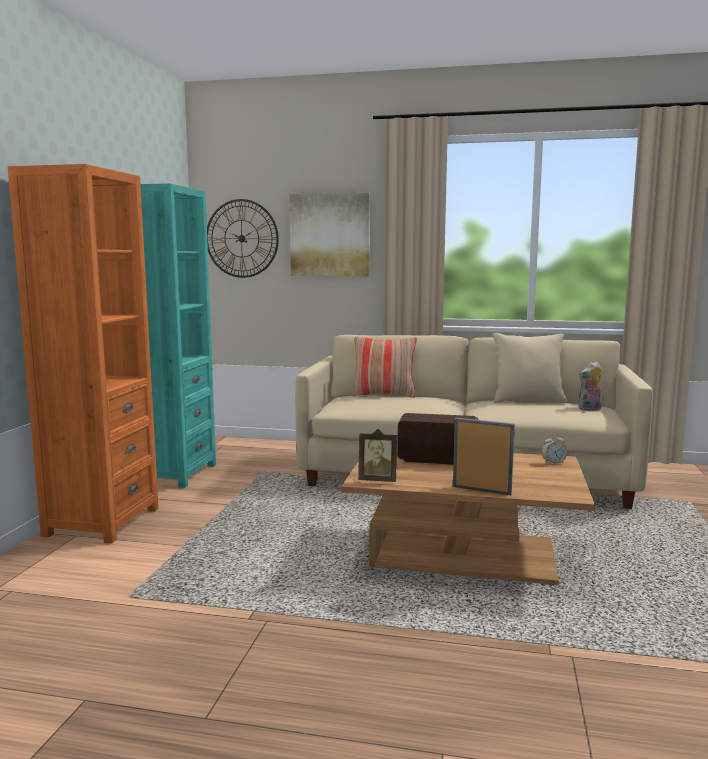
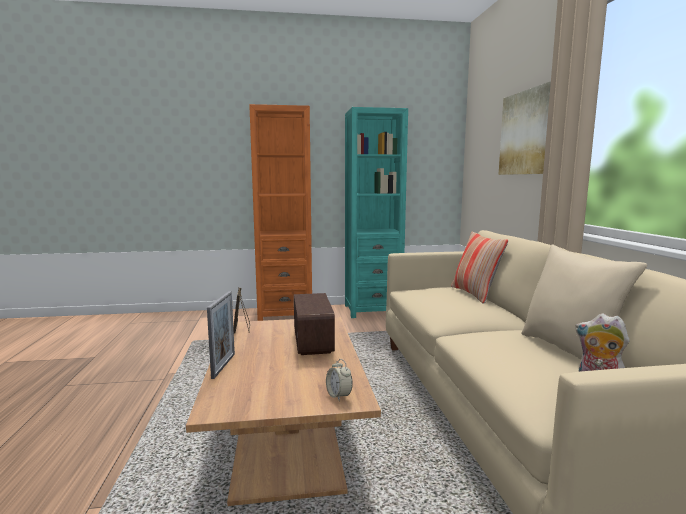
camera: 70 degrees right, 0 degrees up
(241, 238) = (482, 143): wall clock -> none

